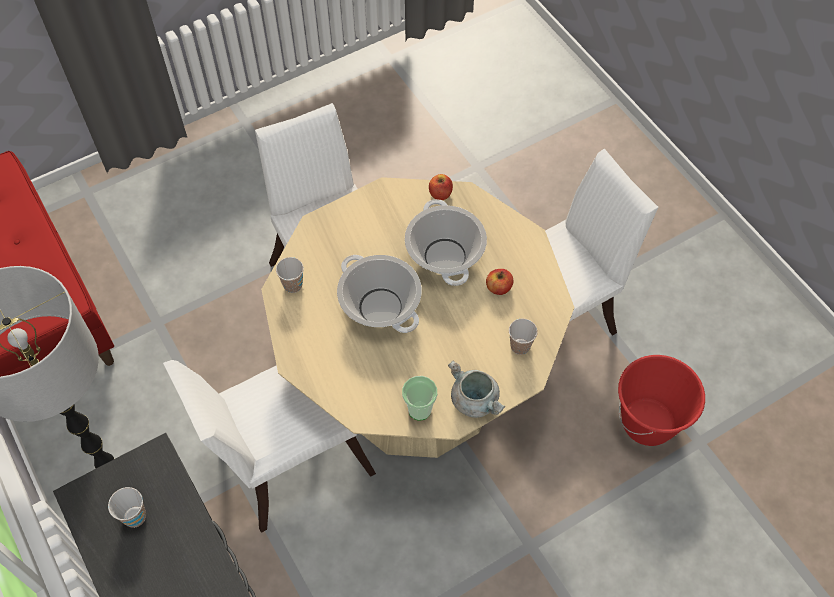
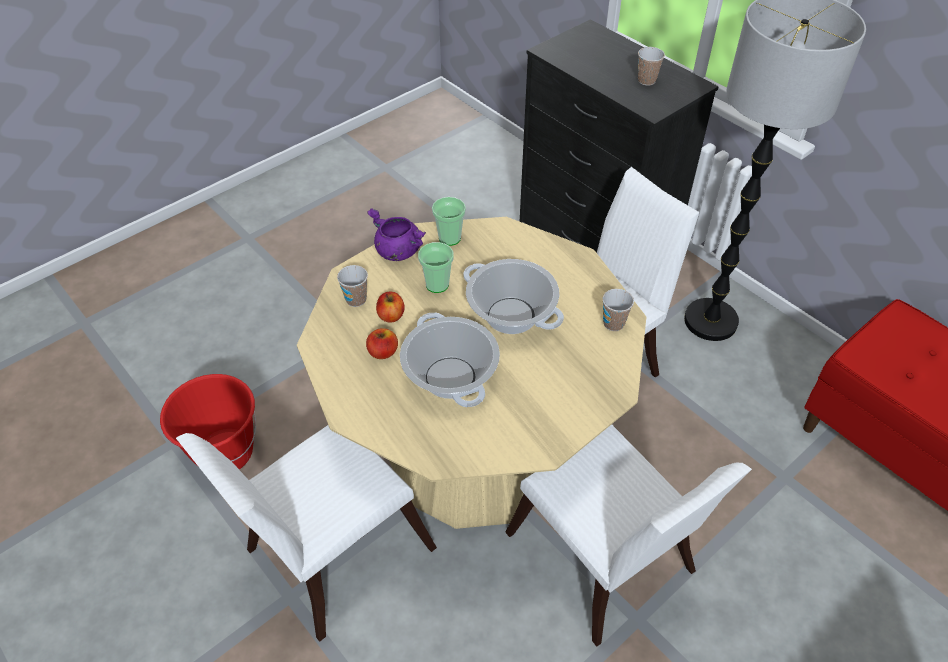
camera: 170 degrees right, 10 degrees down
(440, 194) = (471, 455): apple -> apple (391, 316)
(441, 352) = (437, 284): none -> cup
(476, 400) = (397, 251): grey cooking pot -> purple cooking pot

